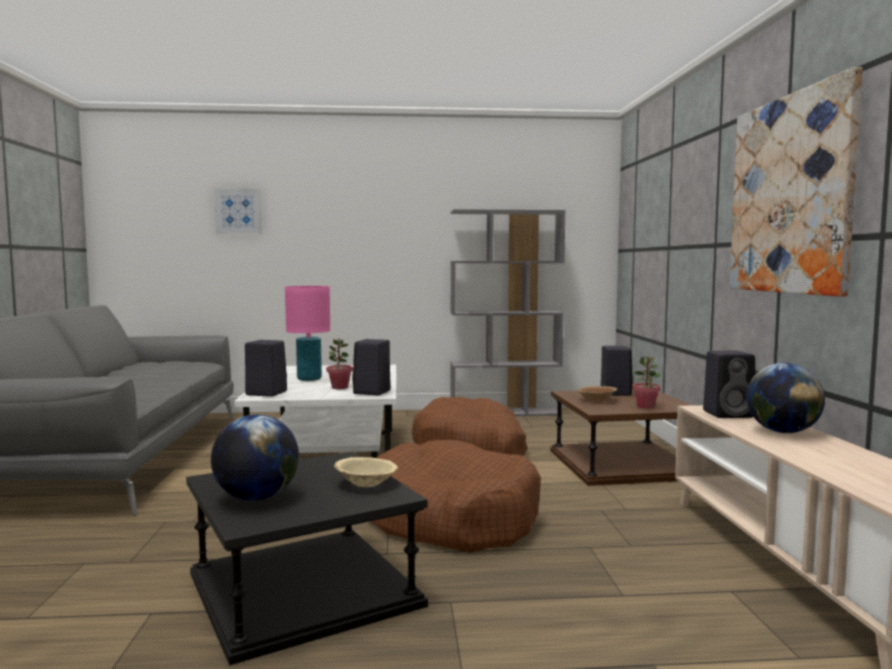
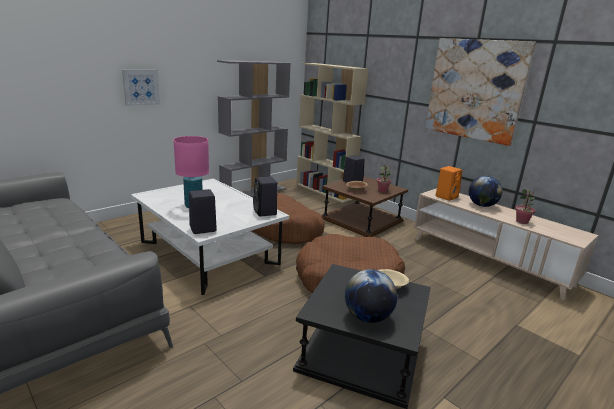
camera: 40 degrees left, 15 degrees up
(238, 211) = (43, 56): picture -> picture (141, 87)
(339, 387) = (233, 211): potted plant -> potted plant (522, 222)
(624, 425) = (325, 191): none -> beige bookcase
(729, 414) = (446, 196): black speaker -> orange speaker

